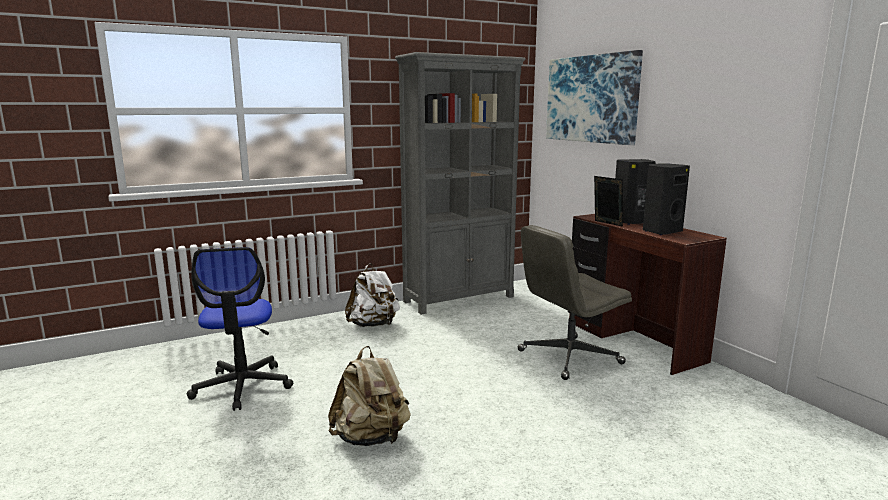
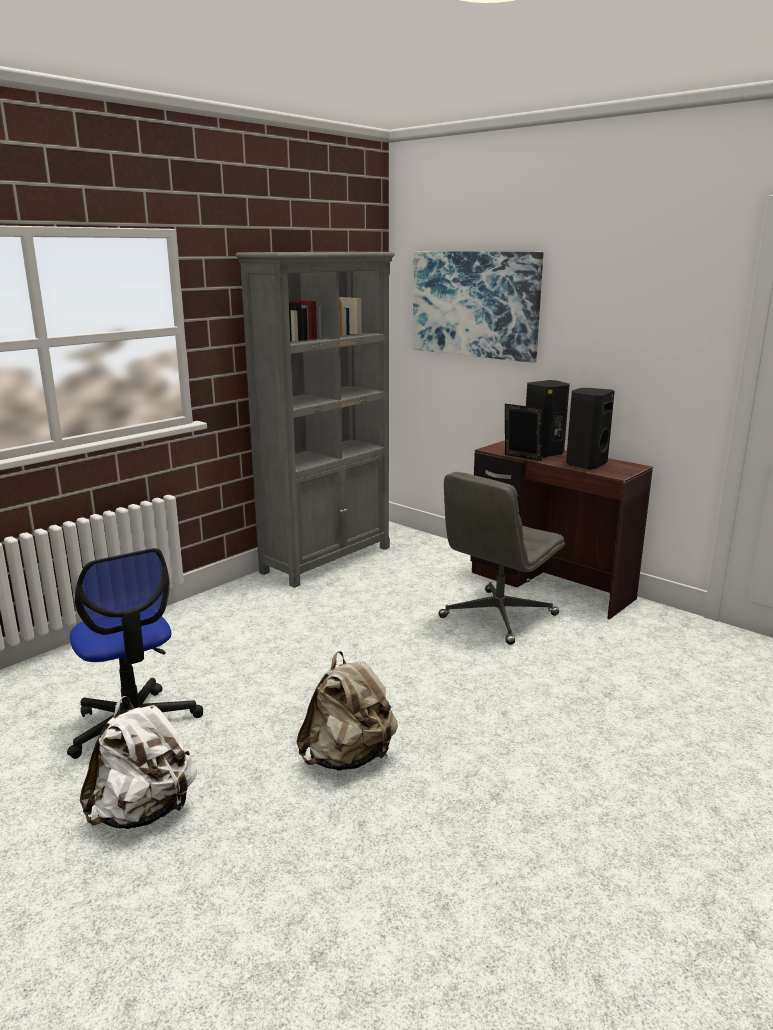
camera: 20 degrees left, 5 degrees up
(373, 325) = (245, 611): white backpack -> white backpack (144, 811)

